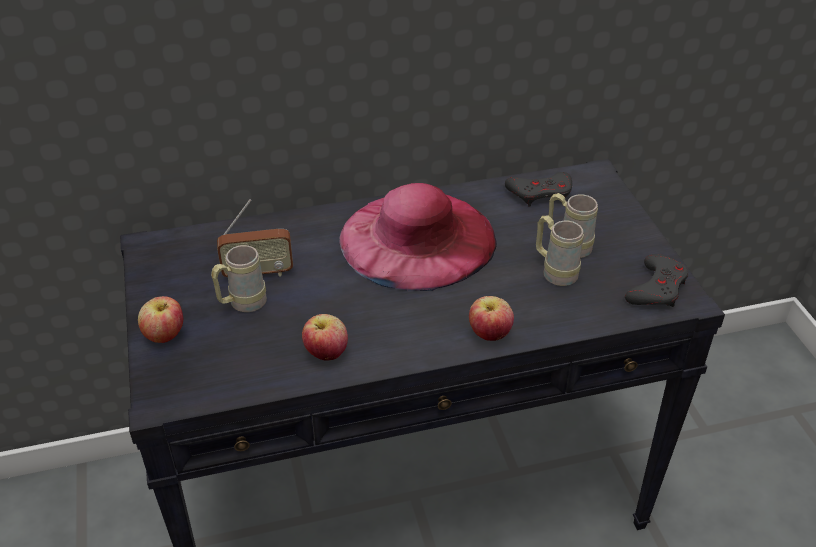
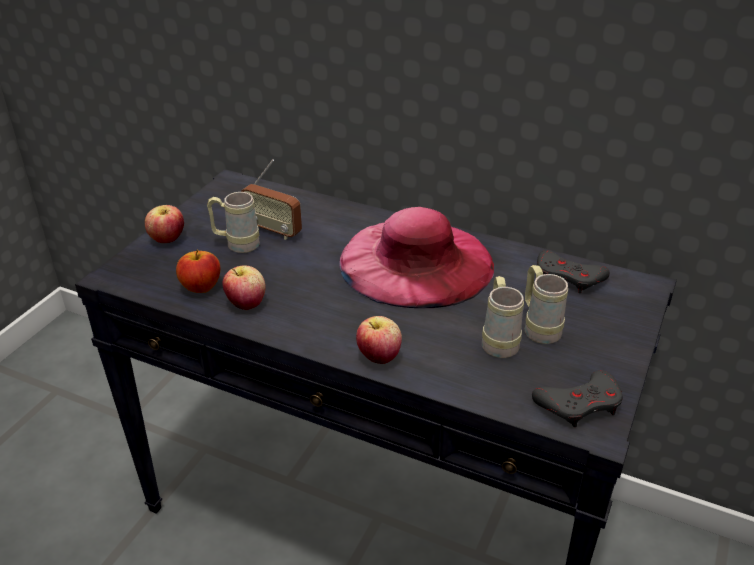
camera: 40 degrees right, 5 degrees down
(264, 362) = (201, 287): none -> apple

